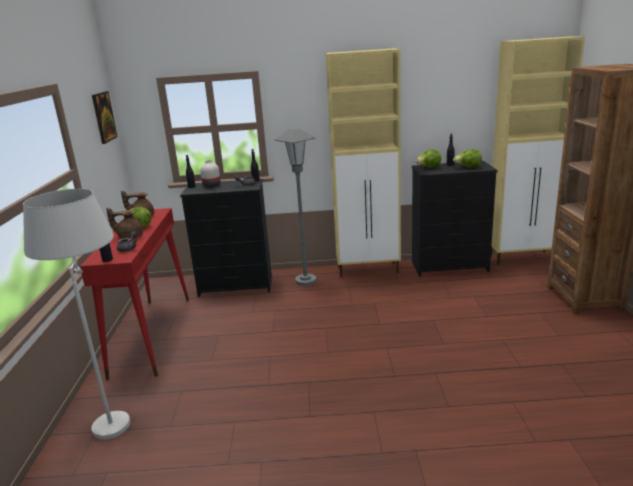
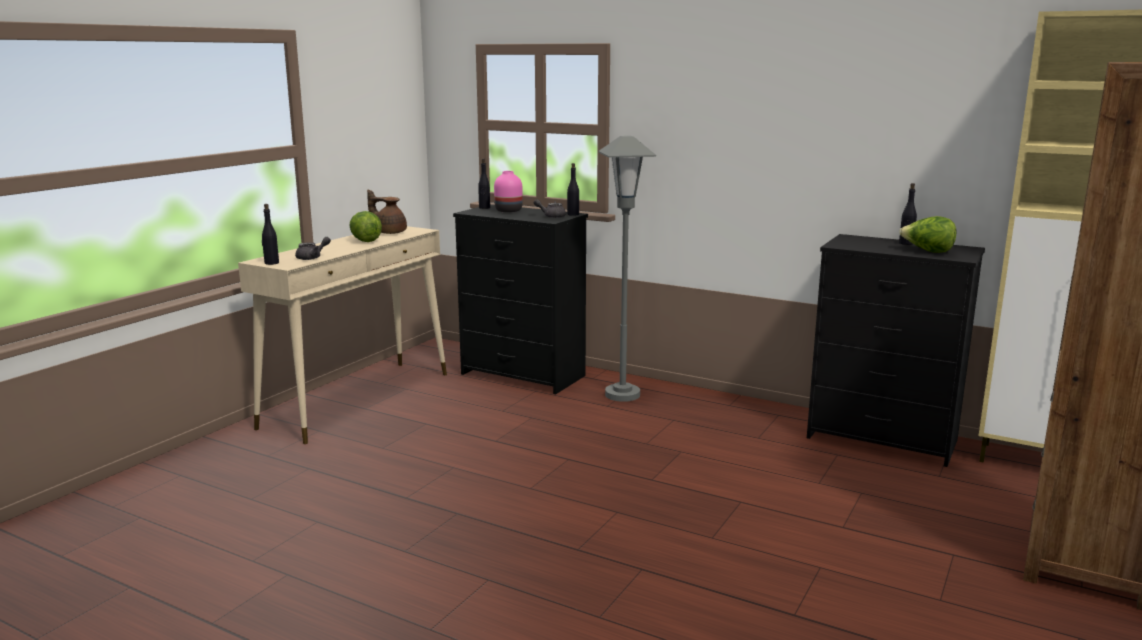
camera: 30 degrees right, 5 degrees down
(103, 117) = (392, 90): picture -> none
(113, 413) = (217, 464): white floor lamp -> none
(130, 237) = (335, 248): brown teapot -> none
(152, 334) = (358, 399): red console table -> beige console table
(212, 186) = (509, 211): white vase -> pink vase
(369, 270) = (736, 406): beige cabinet -> none
(428, 168) = (857, 241): lettuce -> none

